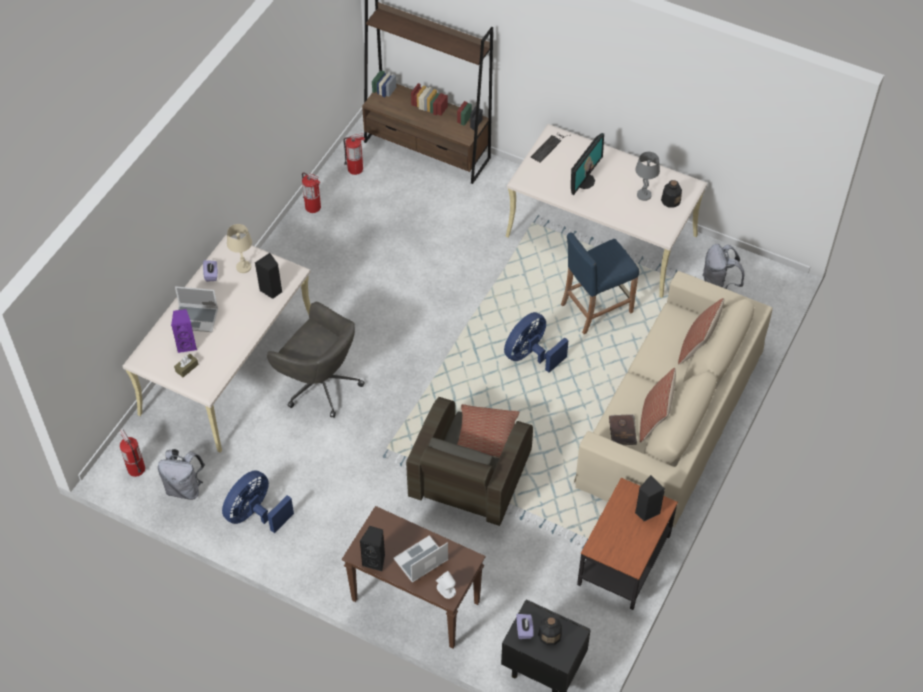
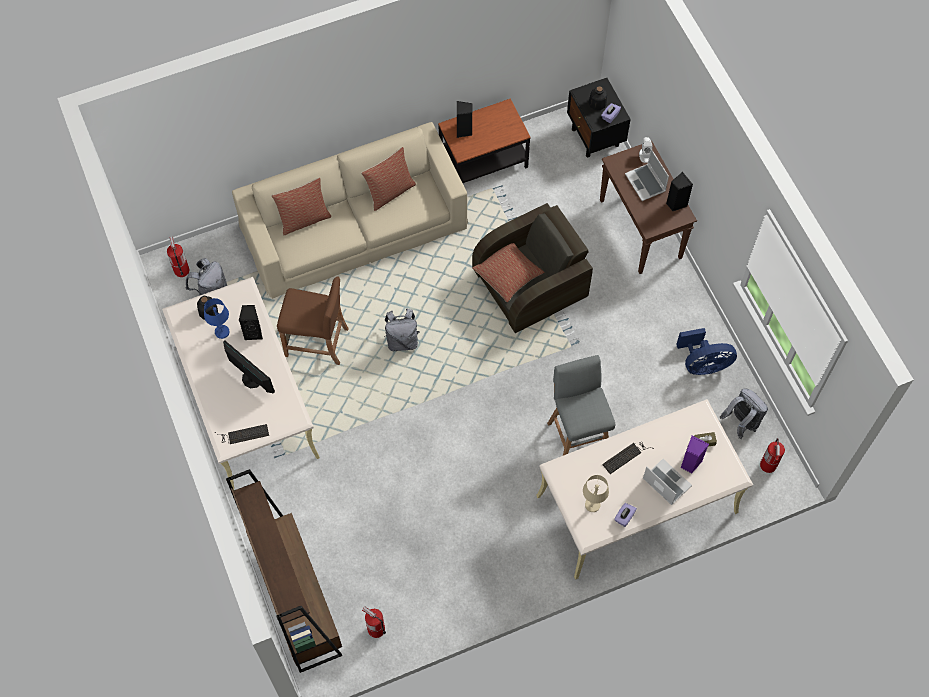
camera: 140 degrees left, 10 degrees up
(244, 316) = (626, 456): none -> keyboard
(271, 290) = (586, 464): black speaker -> black speaker (254, 332)
(313, 207) = (447, 614): fire extinguisher -> fire extinguisher (181, 270)
(320, 384) = (577, 434): grey office chair -> grey stool
(421, 561) = (646, 183): laptop -> laptop turned 60 degrees clockwise
(531, 355) = (402, 341): blue fan -> grey backpack
(585, 181) = (251, 379): monitor -> monitor turned 60 degrees clockwise
(596, 308) = (317, 342): blue stool -> brown stool
(623, 431) = (418, 200): brown book -> none
(644, 195) = (222, 332): grey table lamp -> blue table lamp

